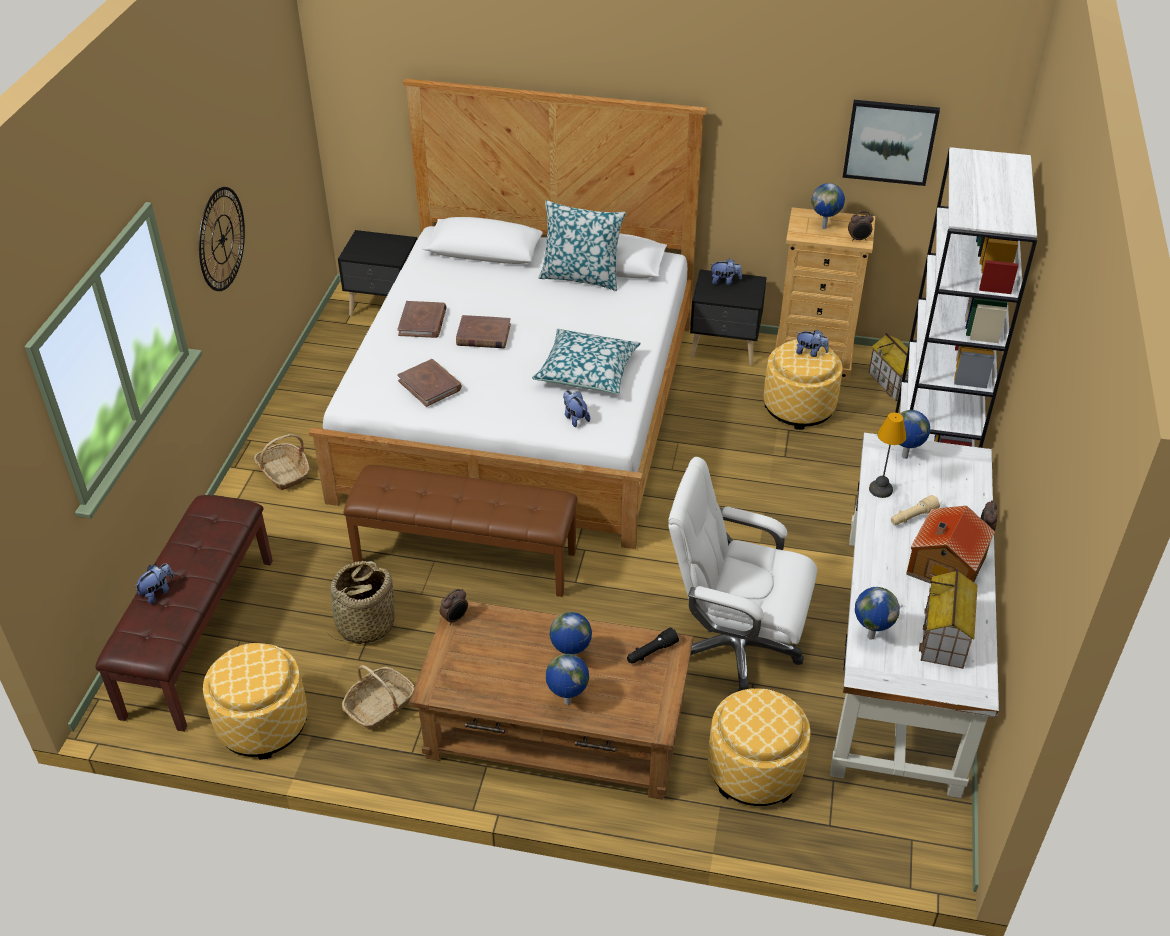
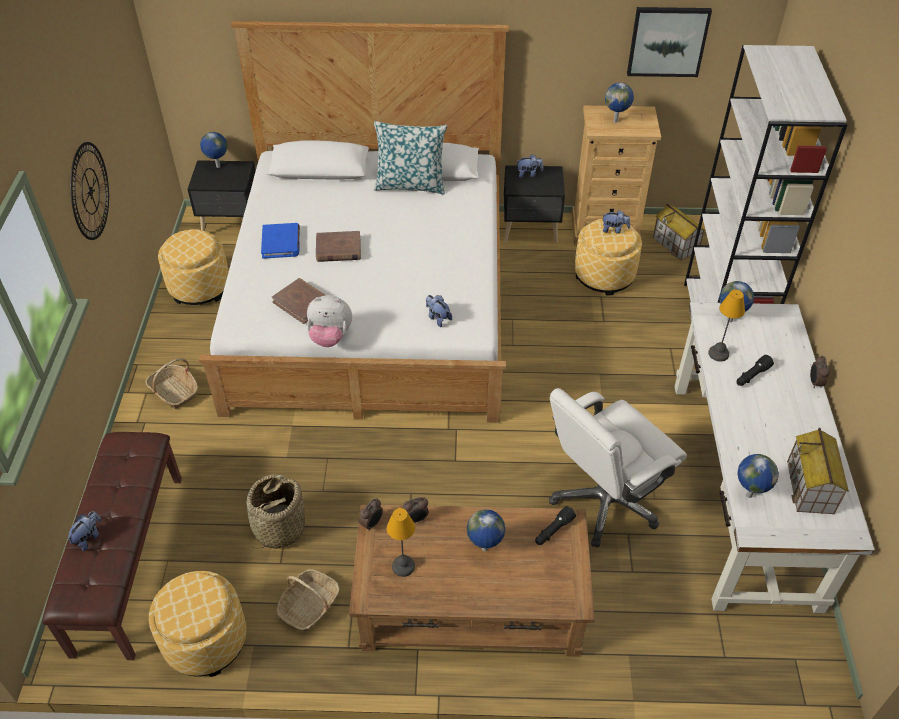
camera: 10 degrees left, 5 degrees up
(422, 322) = (281, 243): brown book -> blue book
(452, 423) = (330, 337): none -> plush toy
(466, 557) = (355, 450): brown bench -> none
(477, 664) = (402, 566): none -> table lamp
(567, 702) = (491, 592): globe -> globe (218, 166)
(587, 371) = (437, 272): pillow -> none
(734, 647) = (604, 501): white office chair -> white office chair turned 45 degrees counterclockwise
(754, 770) = (649, 615): ottoman -> ottoman (199, 287)
(858, 239) = (647, 129): alarm clock -> alarm clock (416, 519)
(912, 517) = (752, 376): beige flashlight -> black flashlight
(944, 566) = (791, 418): toy house -> none

